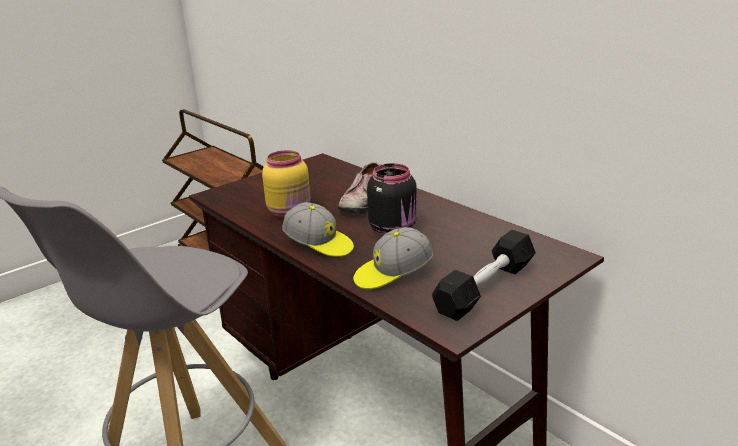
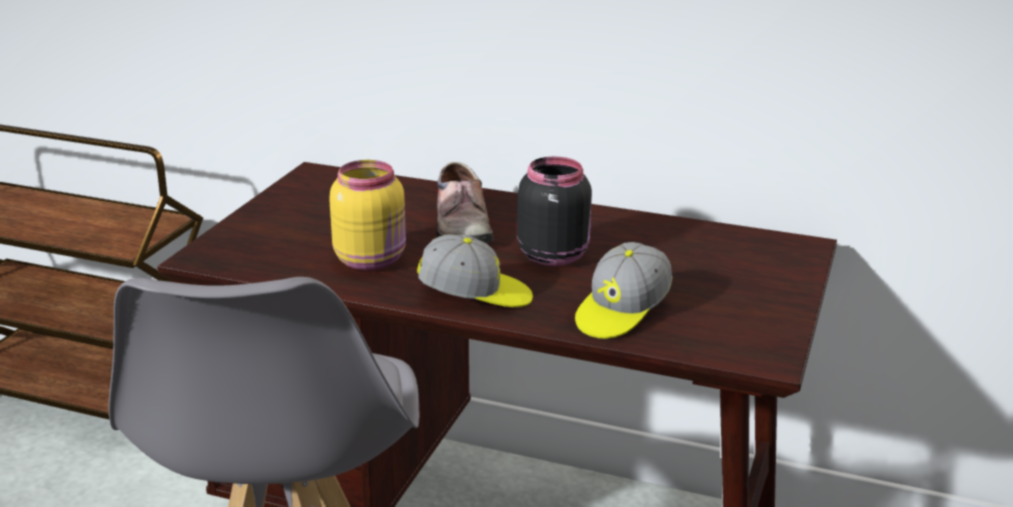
camera: 30 degrees left, 0 degrees up
(485, 288) = (749, 303): black dumbbell -> none

